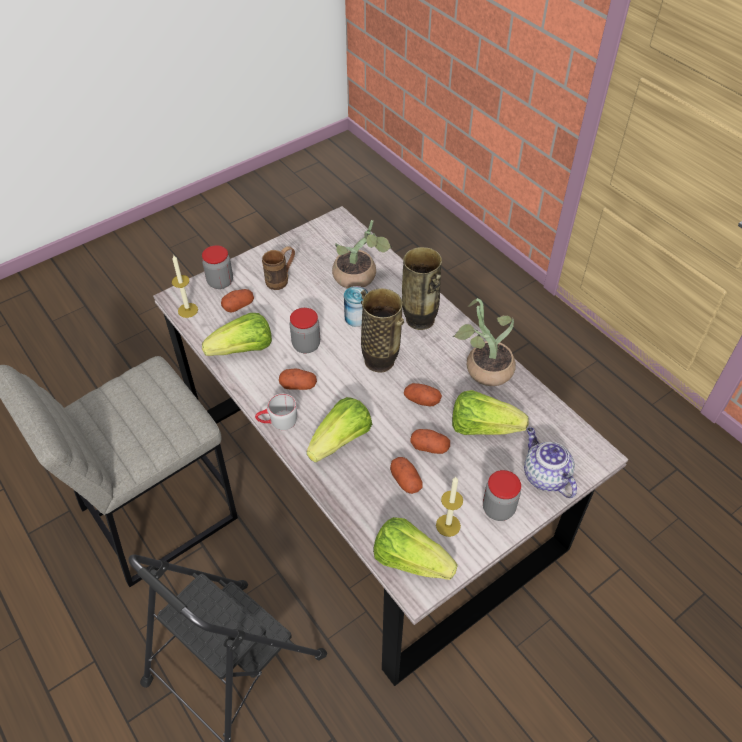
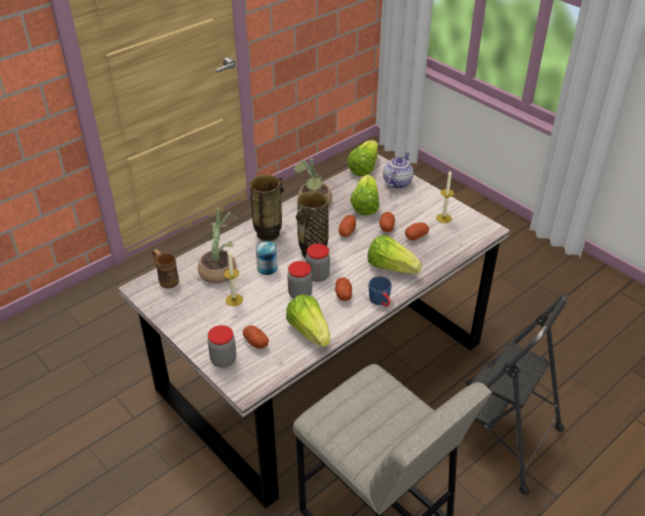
camera: 95 degrees left, 10 degrees down
(188, 310) = (262, 378): candle -> candle (234, 300)
(277, 422) = (381, 301): grey mug -> blue mug
(281, 280) = (221, 317): brown mug -> brown mug (166, 279)
(410, 560) = (473, 232): lettuce -> lettuce (364, 168)
(498, 508) = (426, 199): jar -> jar (318, 276)
(544, 475) = (397, 182): teapot -> teapot turned 150 degrees clockwise

